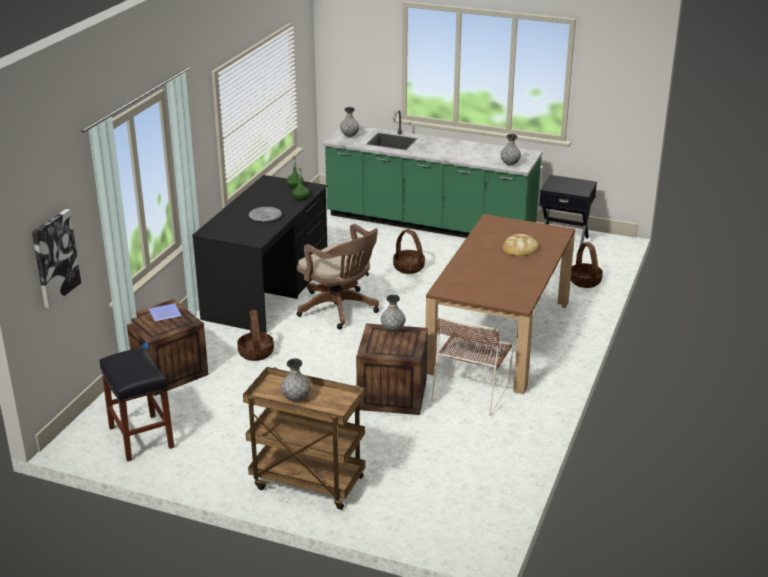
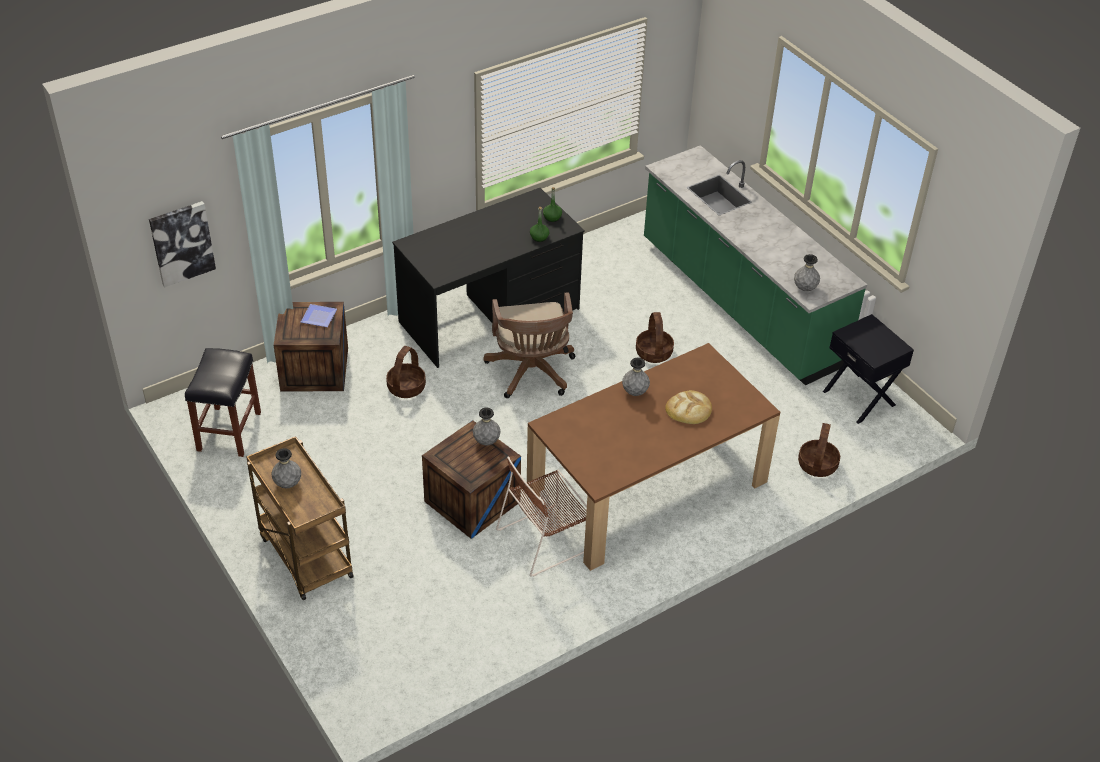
camera: 35 degrees right, 15 degrees up
(265, 216) = (480, 247): grey plate -> none
(350, 136) = (684, 167): grey vase -> grey vase (635, 392)

